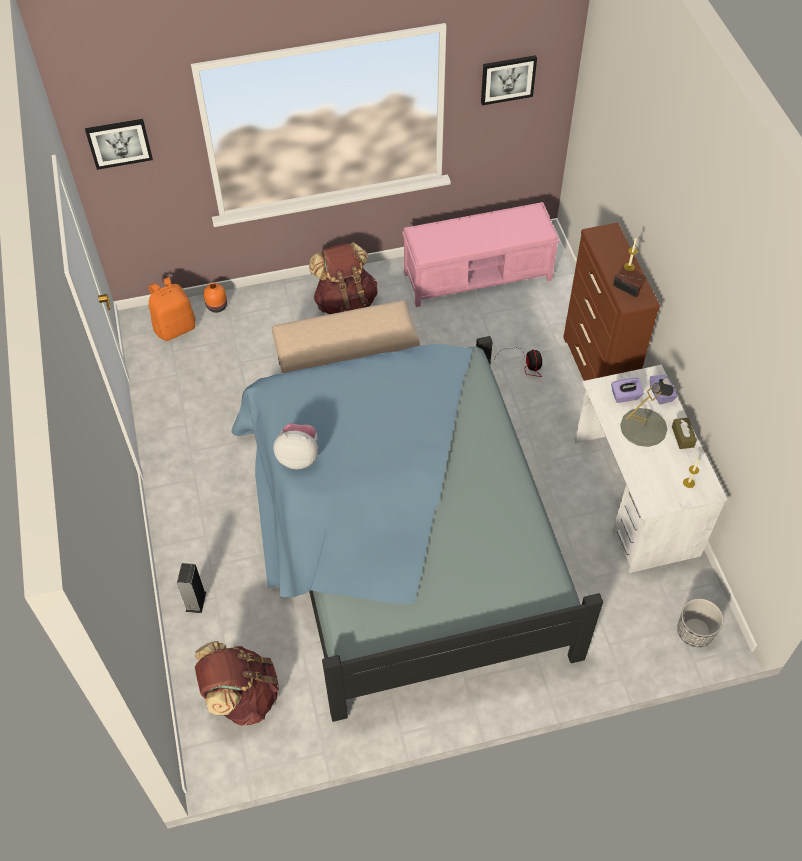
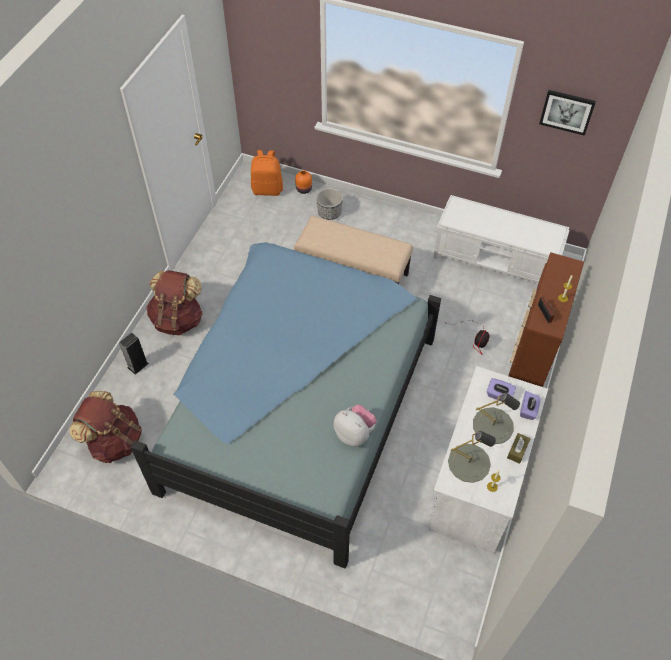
camera: 35 degrees right, 0 degrees up
(119, 143) = (261, 35): picture -> none
(298, 456) = (240, 304): plush toy -> plush toy (354, 433)
(345, 303) = (387, 230): brown backpack -> brown backpack (178, 319)
(478, 276) = (495, 260): pink bench -> white bench
(651, 474) = (469, 462): none -> grey table lamp
(694, 632) = (441, 605): planter -> planter (329, 213)

